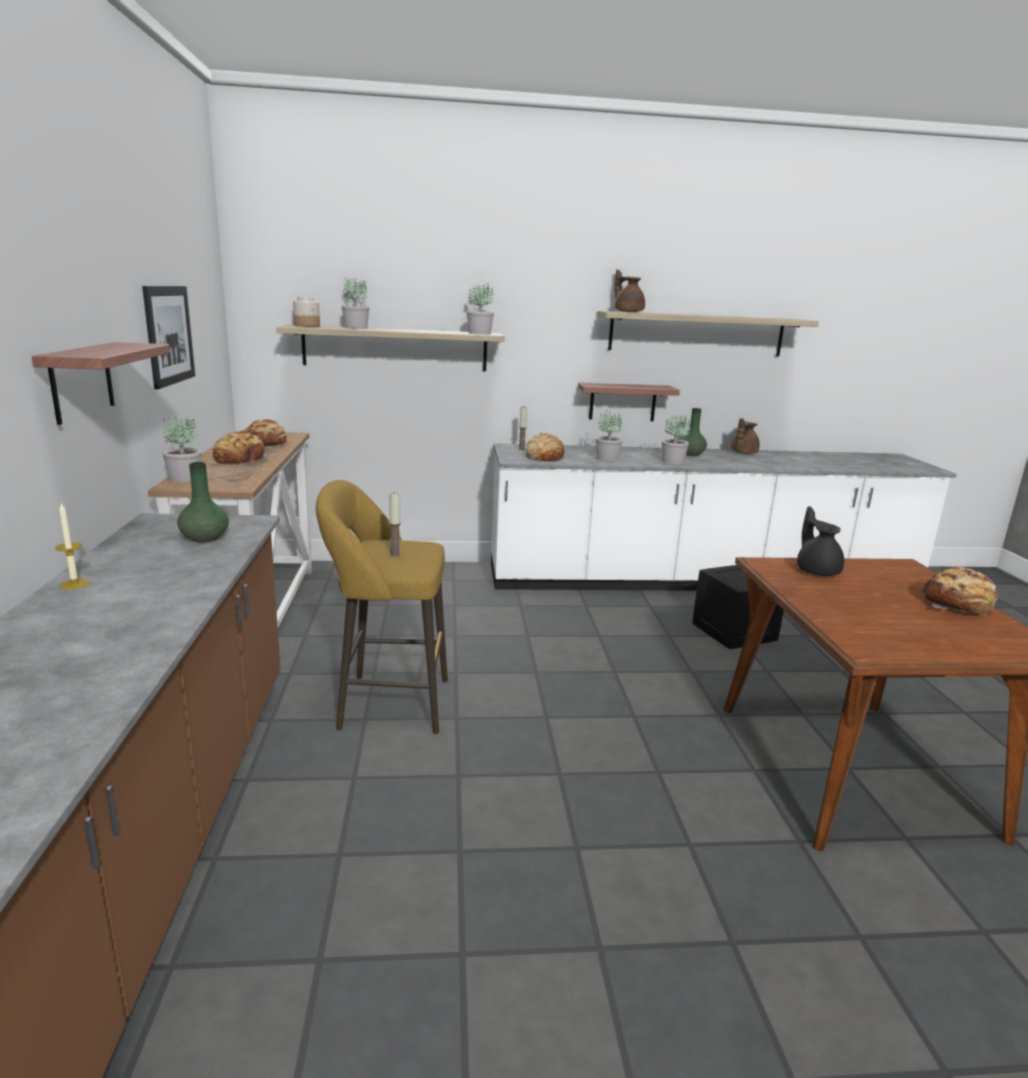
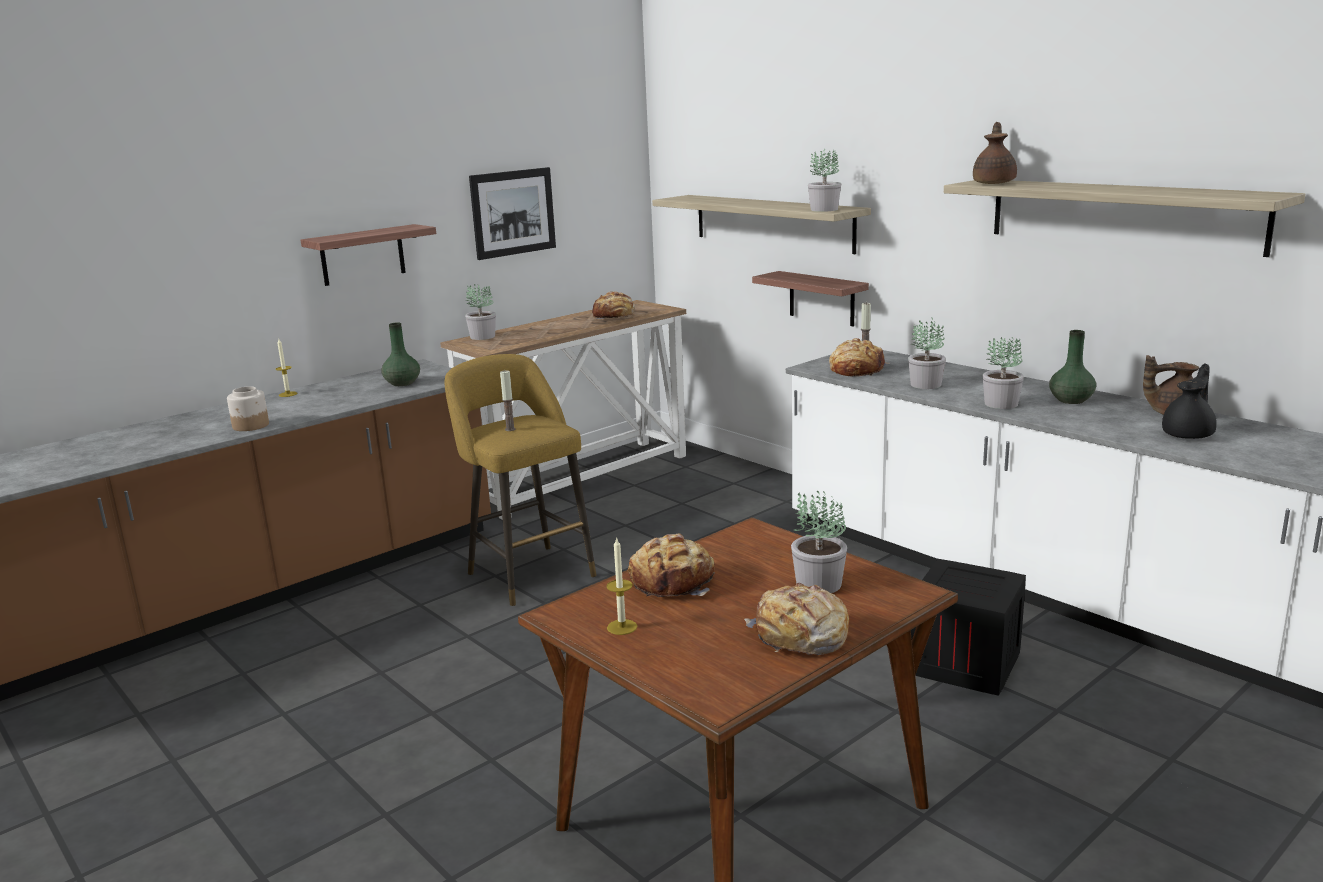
camera: 55 degrees right, 0 degrees up
(240, 459) = (558, 327): bread -> bread (673, 581)
(307, 326) = (692, 197): jar -> jar (251, 426)
(355, 328) = (725, 200): potted plant -> potted plant (818, 584)
(622, 402) = (1015, 310): shelf -> shelf (821, 298)
(817, 570) = (778, 554): black teapot -> black teapot (1189, 434)
(909, 642) = (622, 627): none -> candle

